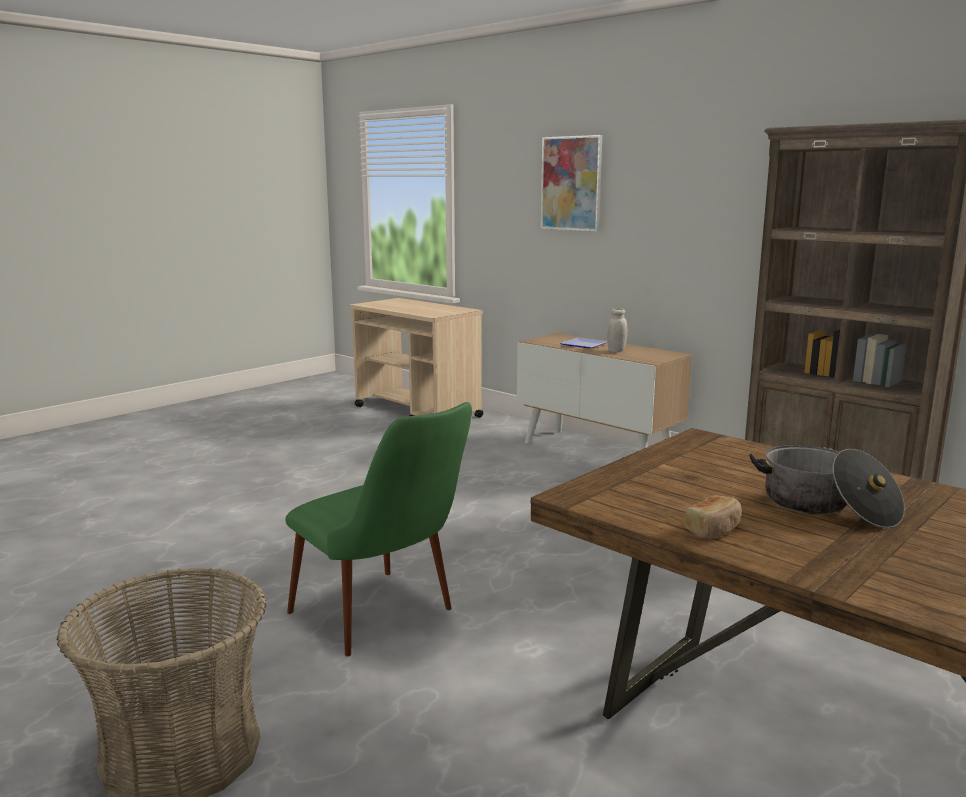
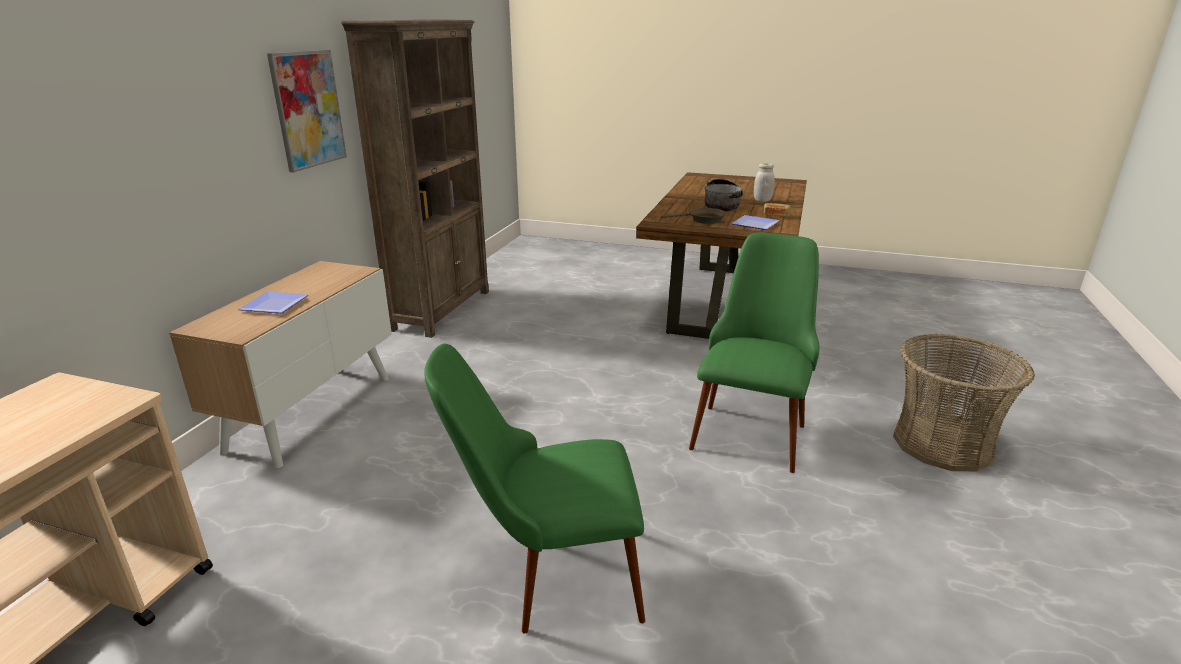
camera: 115 degrees left, 10 degrees up
(320, 493) = (548, 576): none -> green chair
(571, 183) = (109, 97): picture -> picture (308, 109)
(616, 351) = (310, 287): white jar -> white jar (762, 200)
(656, 494) = (754, 224): none -> plate
(707, 467) = (703, 220): none -> brown frying pan

